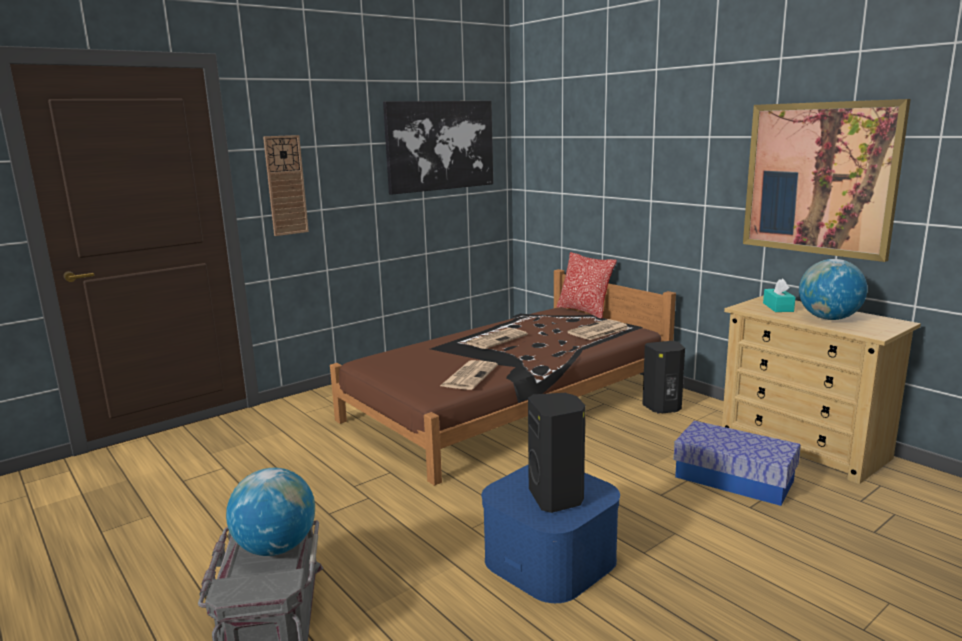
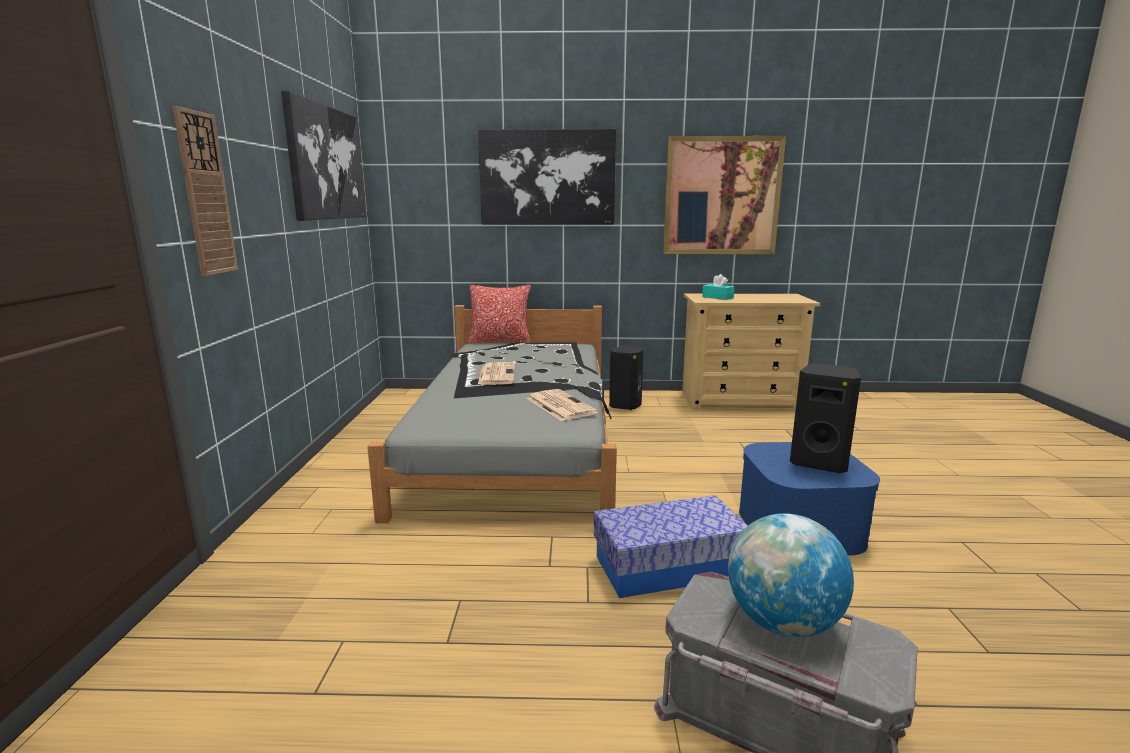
camera: 50 degrees left, 0 degrees up
(510, 403) = (516, 440): brown bed -> grey bed
(598, 331) = (560, 350): newspaper -> none
(637, 151) = (547, 177): none -> picture
(734, 479) = (756, 431): storage box -> storage box (668, 566)
(828, 318) = (760, 298): globe -> none

